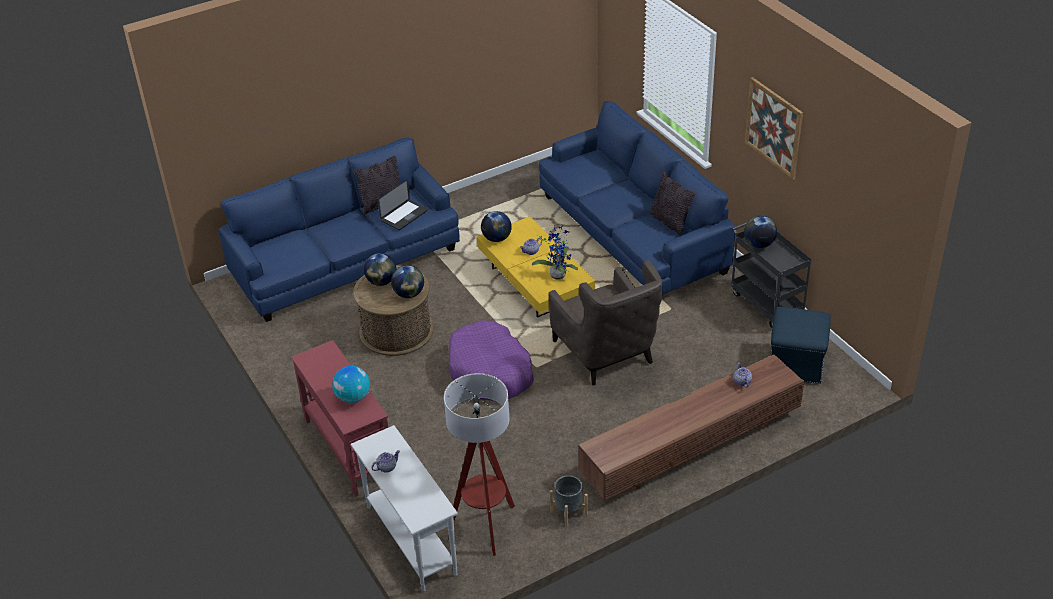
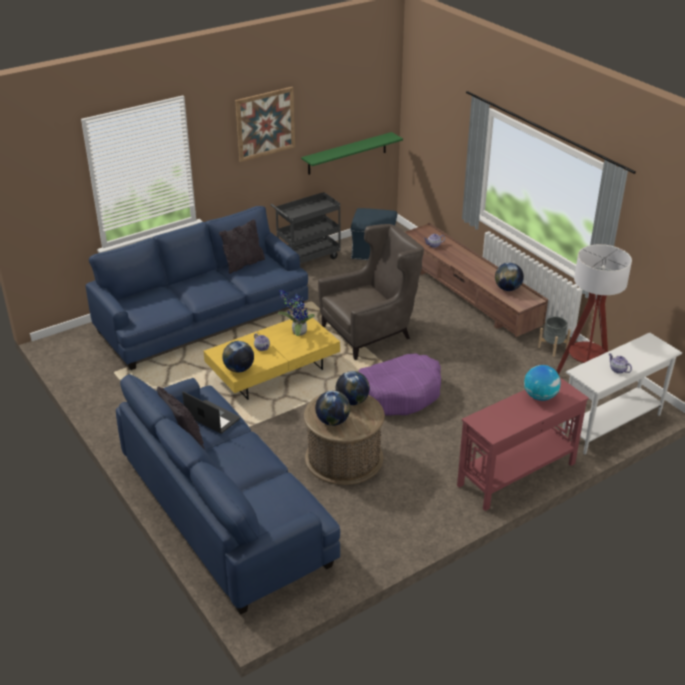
camera: 95 degrees left, 5 degrees down
(759, 244) = (297, 215): globe -> globe (507, 289)
(845, 245) = (347, 153): none -> green shelf

